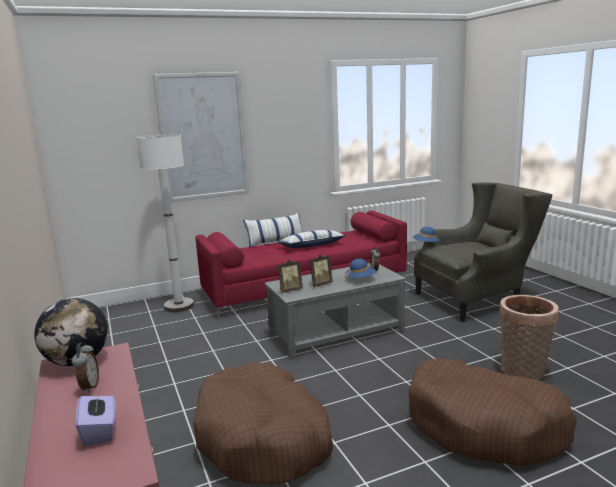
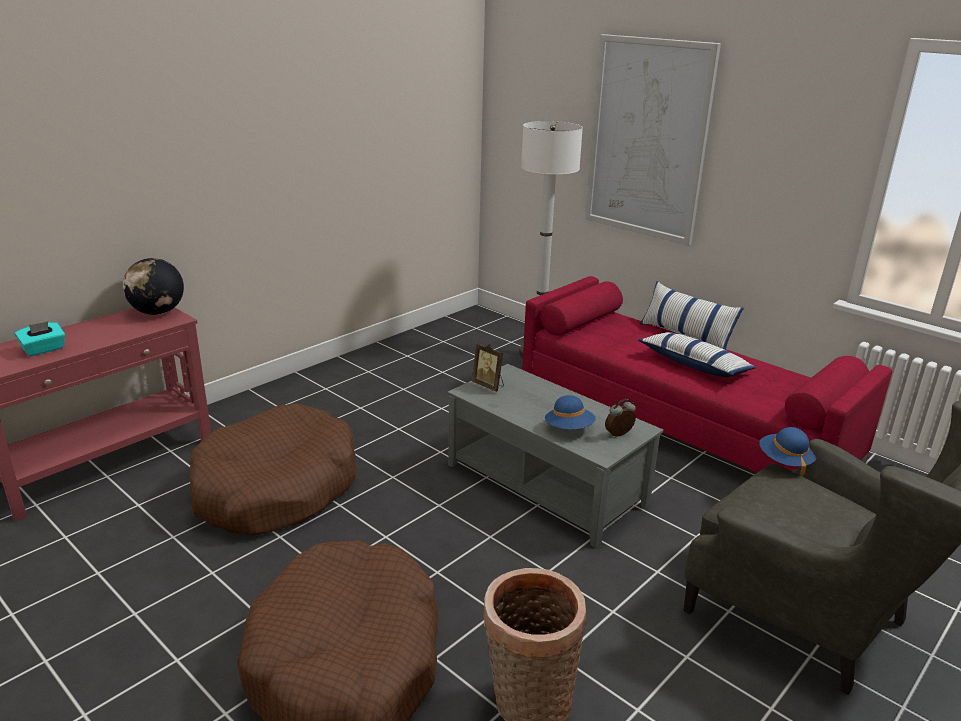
camera: 65 degrees right, 10 degrees up
(89, 387) = (112, 328): alarm clock -> none
(100, 431) = (44, 350): purple tissue box -> turquoise tissue box
(320, 284) = (525, 402): picture frame -> none

